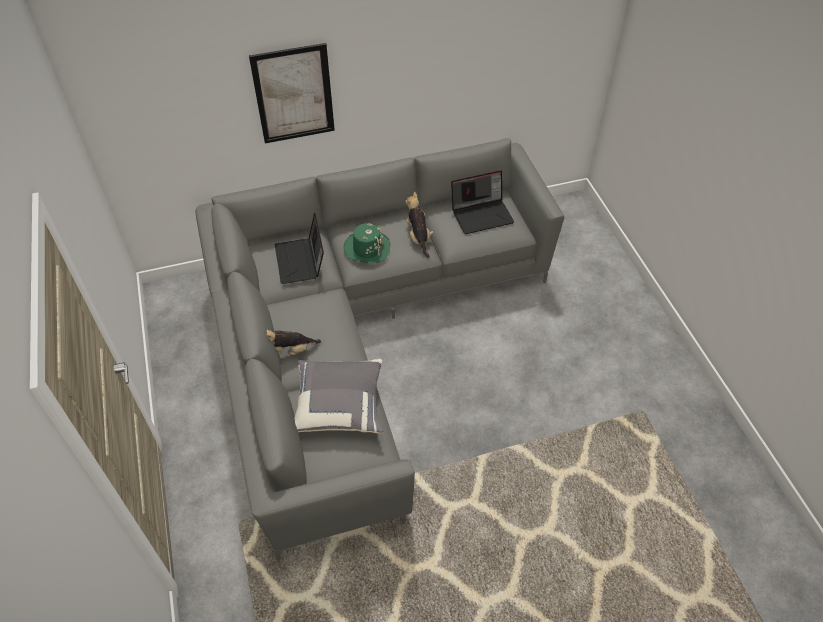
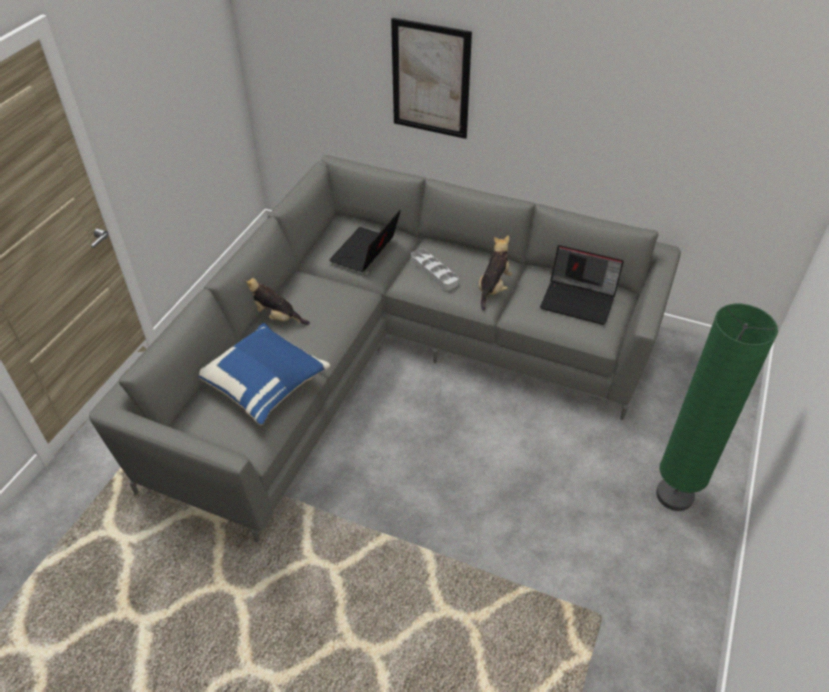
camera: 40 degrees right, 5 degrees down
(339, 405) = (265, 384): grey pillow -> blue pillow
(367, 248) = (434, 272): green hat -> grey tray
(615, 312) = (674, 495): none -> green floor lamp

